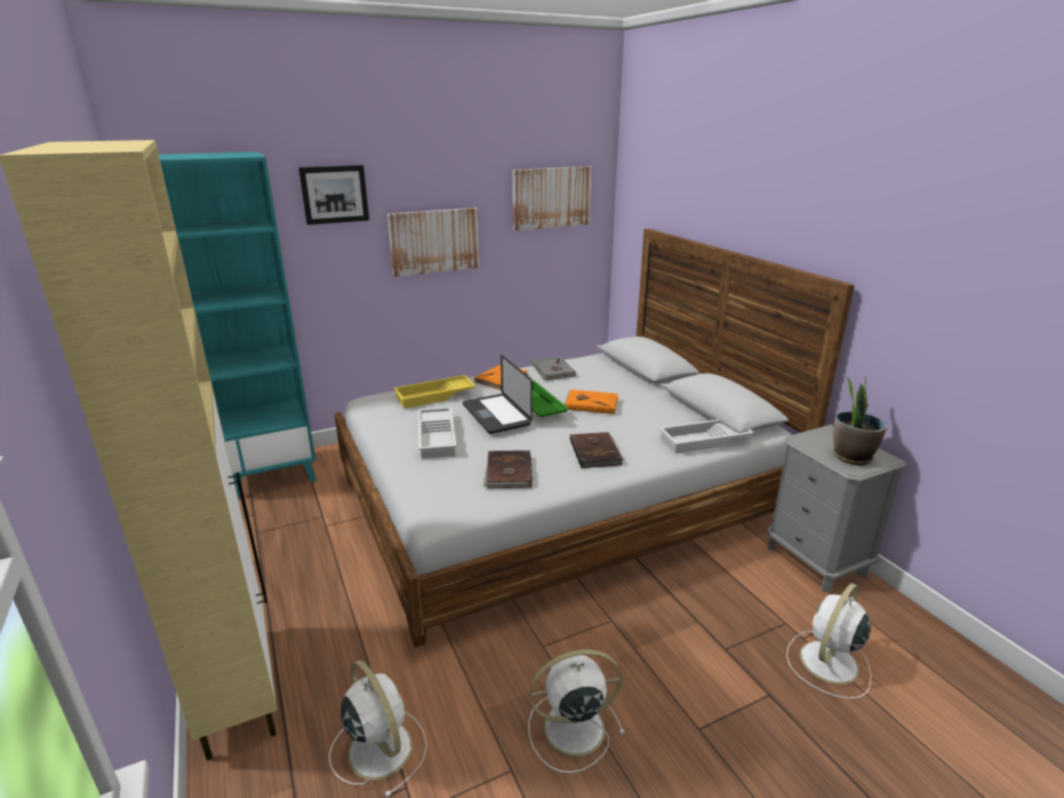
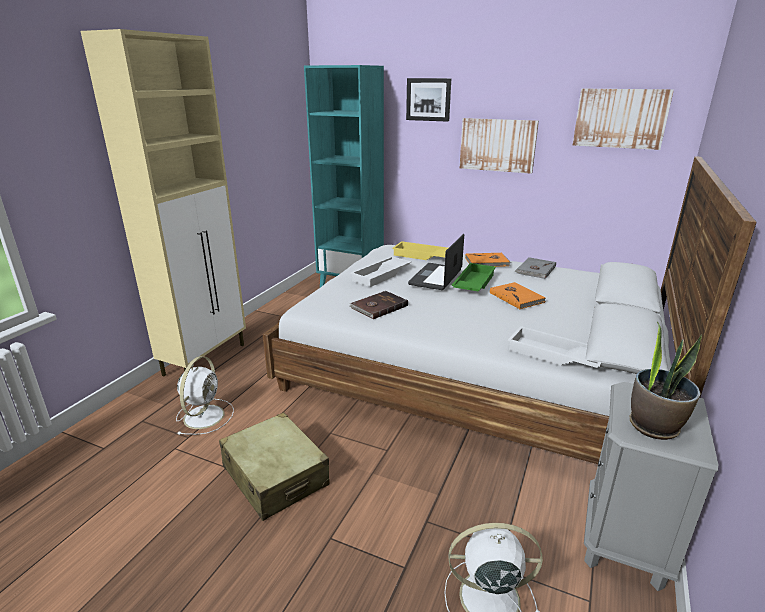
camera: 50 degrees right, 0 degrees up
(571, 729) = (275, 476): white fan -> beige suitcase
(596, 452) = (453, 322): brown book -> none

